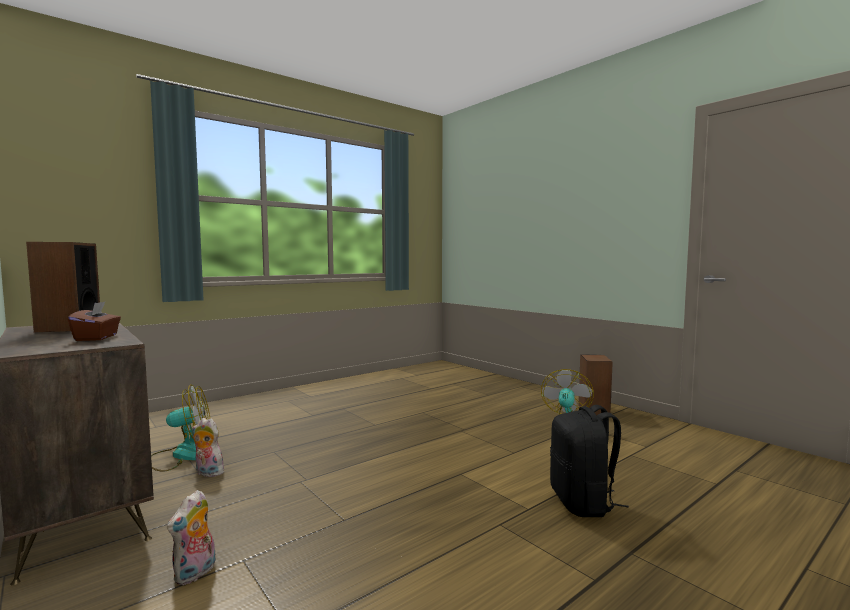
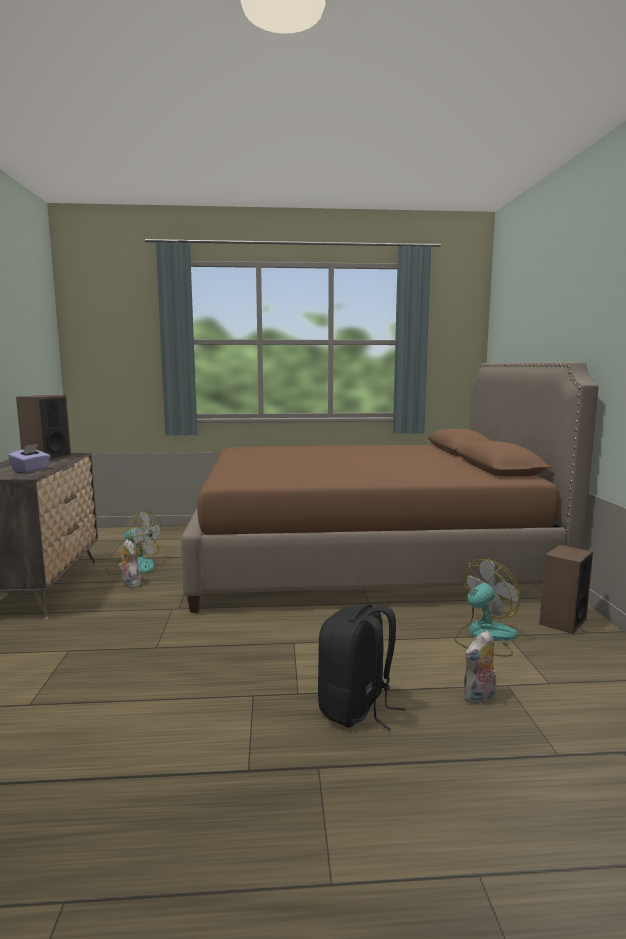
camera: 35 degrees right, 5 degrees up
(97, 338) = (31, 470): brown tissue box -> purple tissue box
(195, 574) = (38, 648): plush toy -> plush toy (480, 698)
(407, 400) = (363, 559): none -> brown bed

